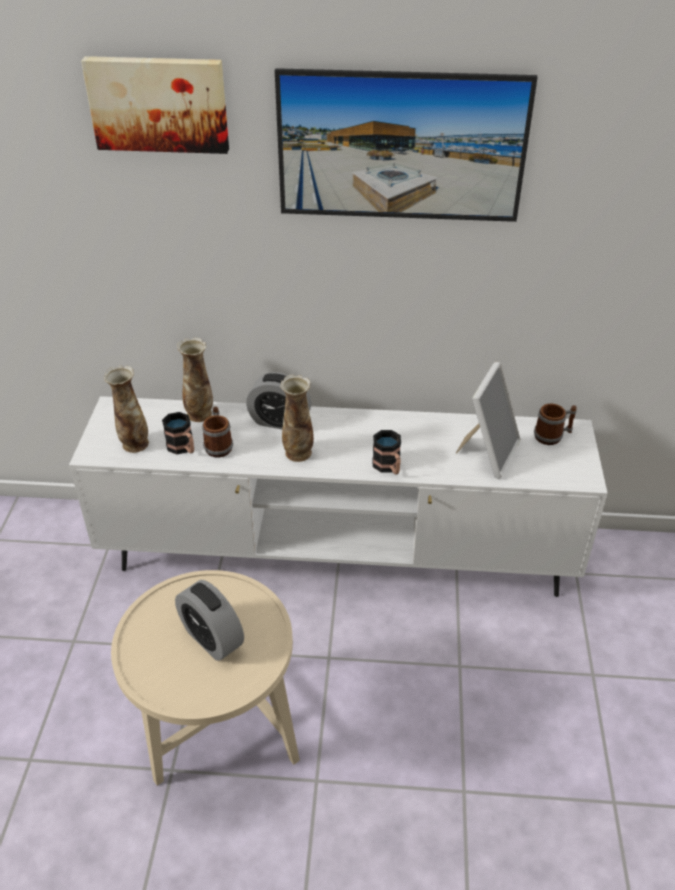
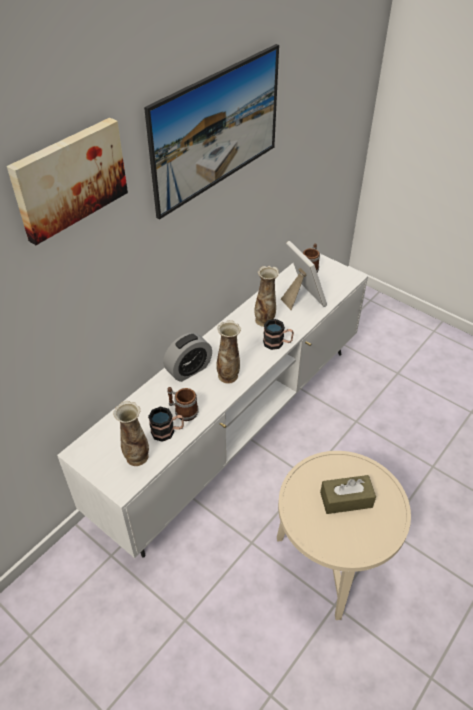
camera: 55 degrees left, 5 degrees up
(200, 414) = (140, 406): vase -> vase (265, 320)
(212, 638) = (346, 500): alarm clock -> brown tissue box

